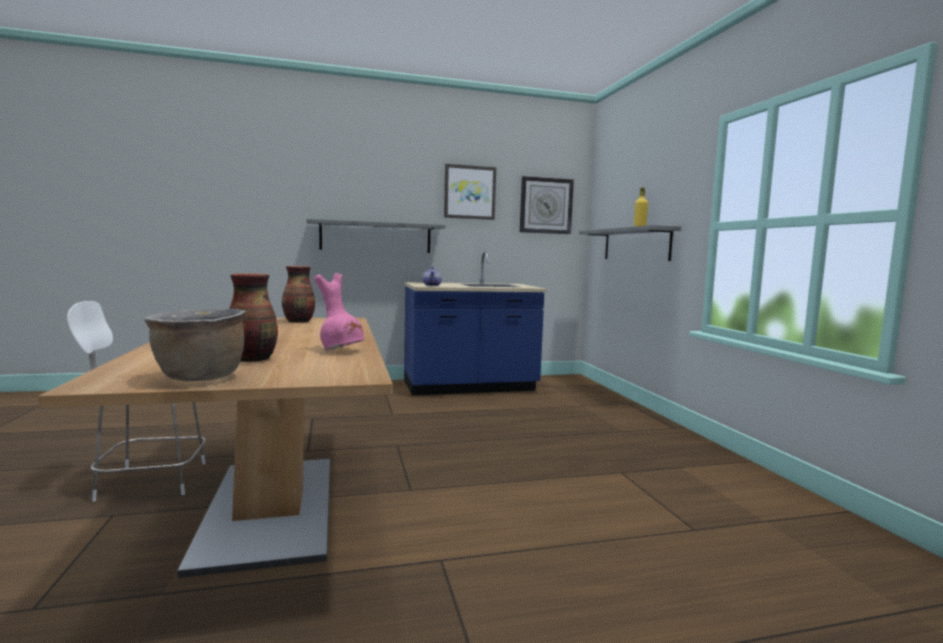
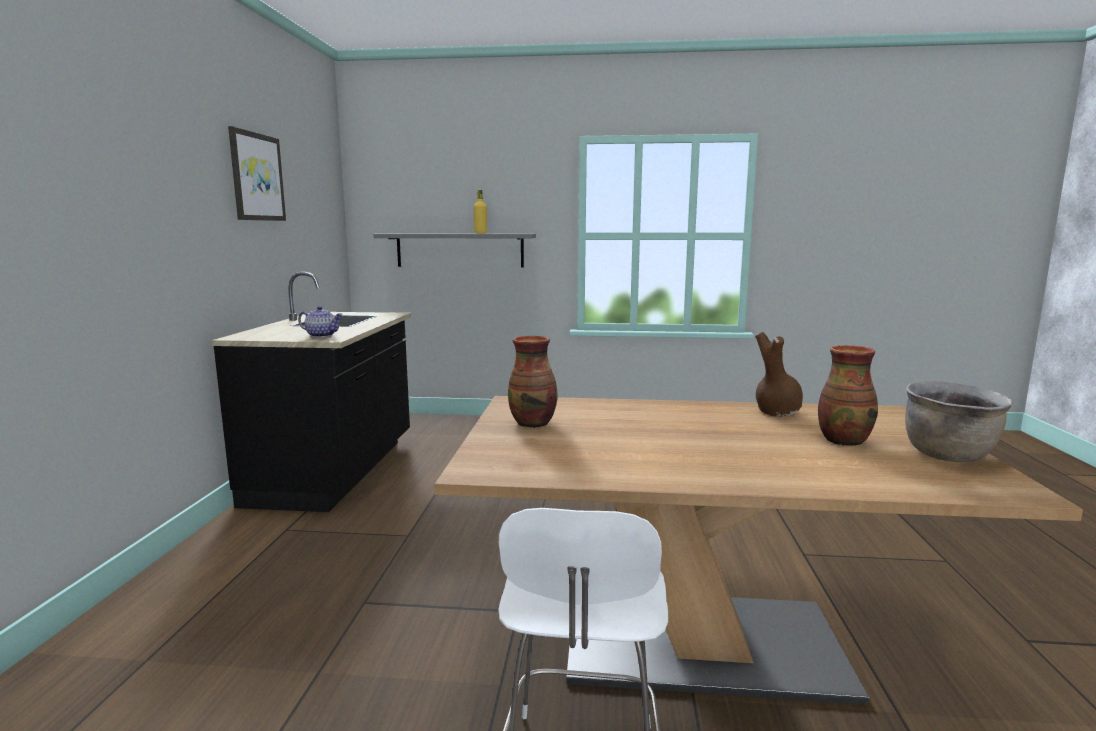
camera: 70 degrees left, 5 degrees up
(341, 351) = (775, 412): pink vase -> brown vase
(376, 237) = (163, 263): grey shelf -> none
(469, 387) = (336, 471): blue counter -> black counter
(546, 205) = (318, 198): wall clock -> none

